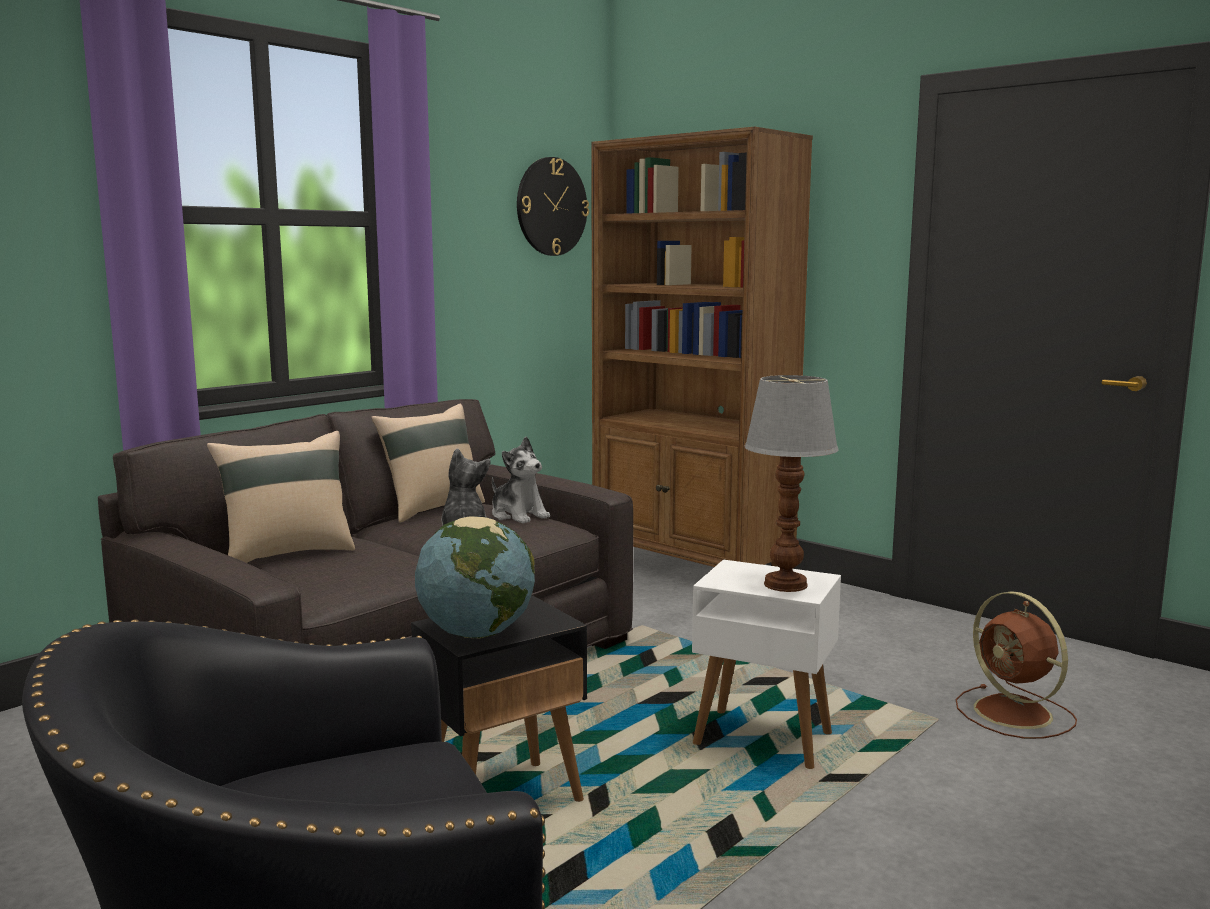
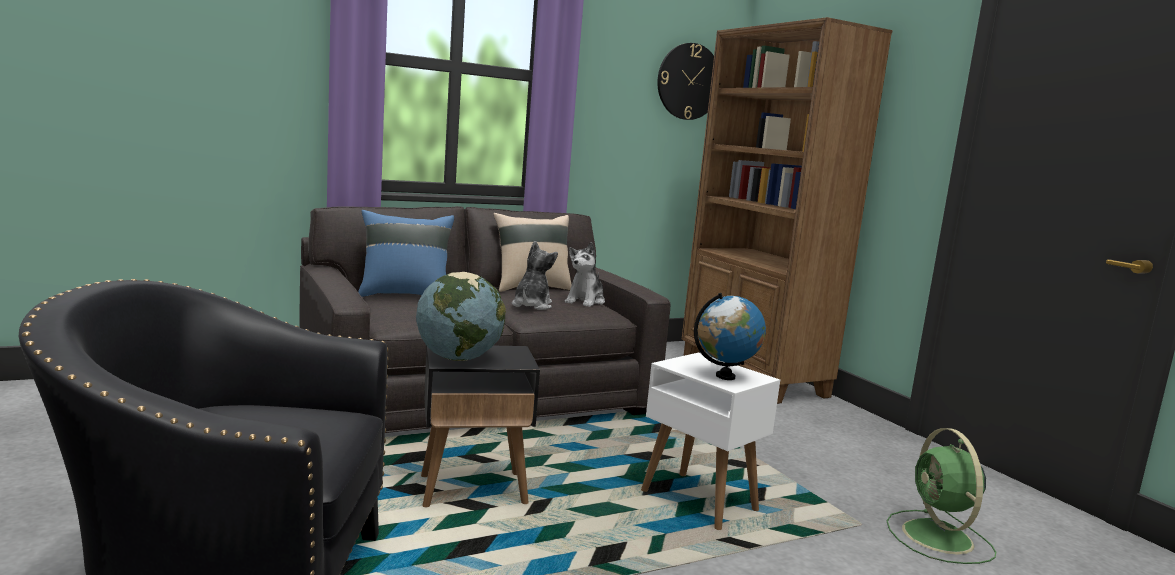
camera: 20 degrees right, 0 degrees up
(287, 554) = (404, 295): beige pillow -> blue pillow
(518, 515) = (585, 301): plush toy -> plush toy turned 45 degrees clockwise
(787, 585) = (725, 376): table lamp -> globe
(1015, 714) = (939, 538): brown fan -> green fan

